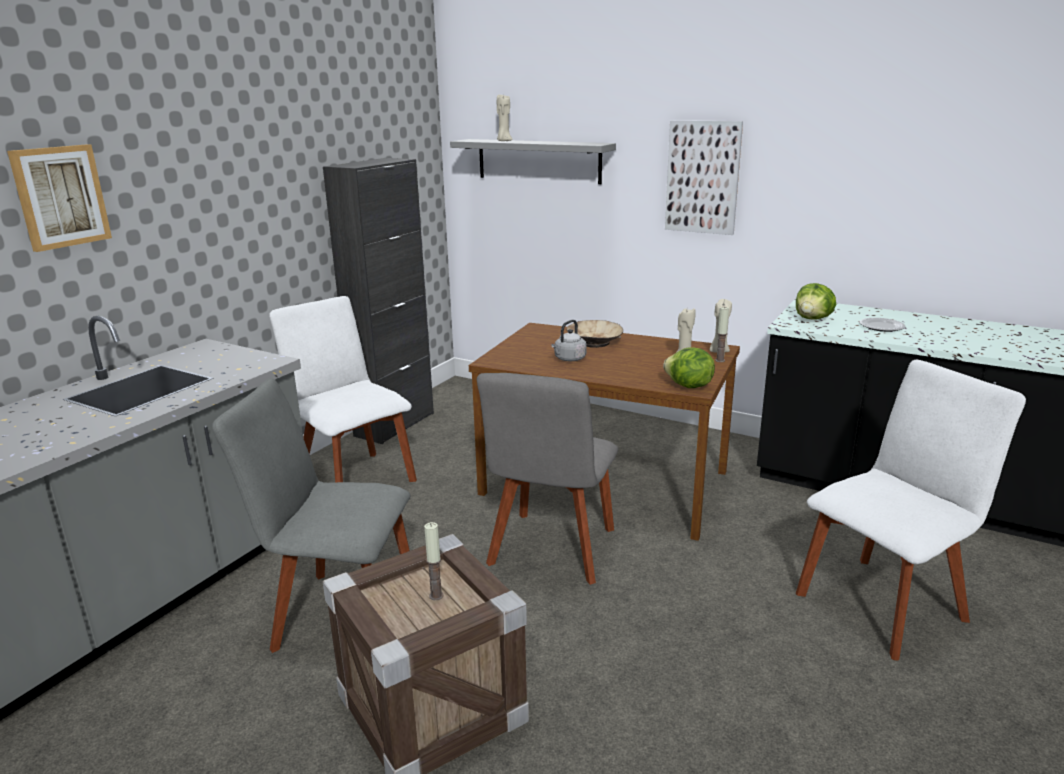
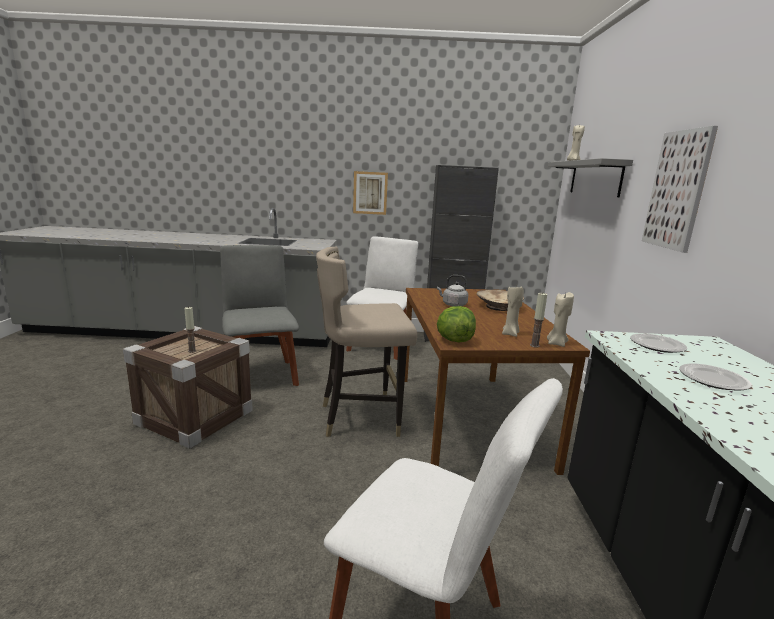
camera: 60 degrees right, 5 degrees down
(60, 196) = (283, 156): picture -> picture (370, 193)
(551, 551) = (361, 417): grey chair -> beige stool
(813, 319) = (657, 346): lettuce -> plate

